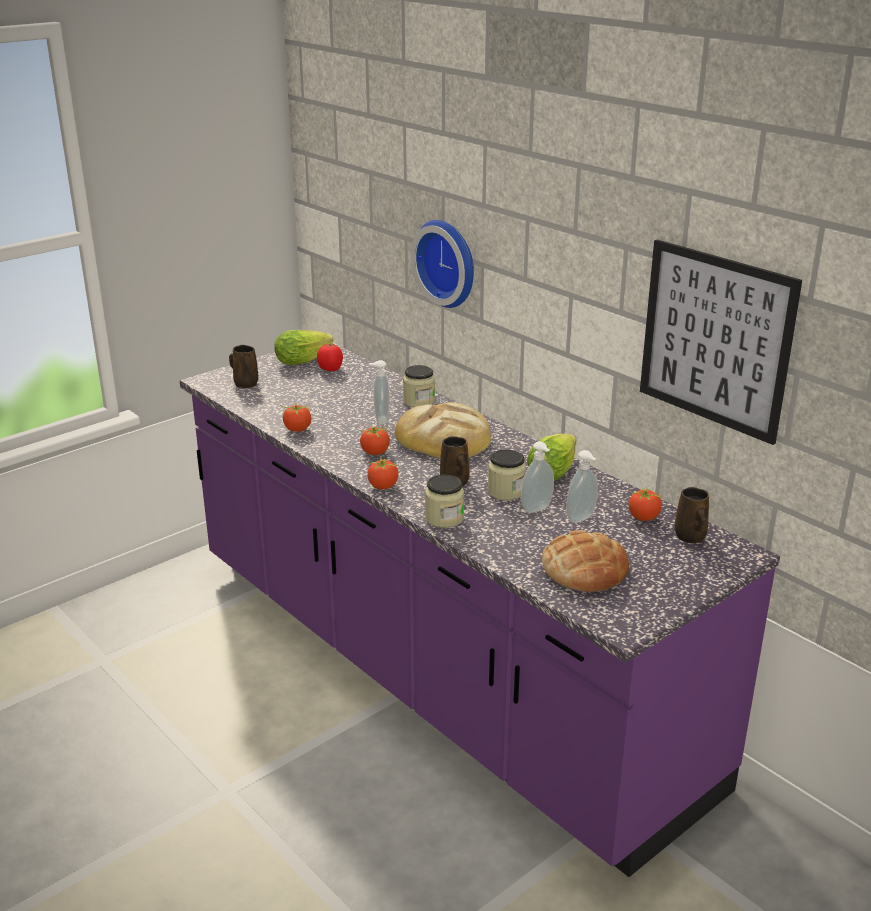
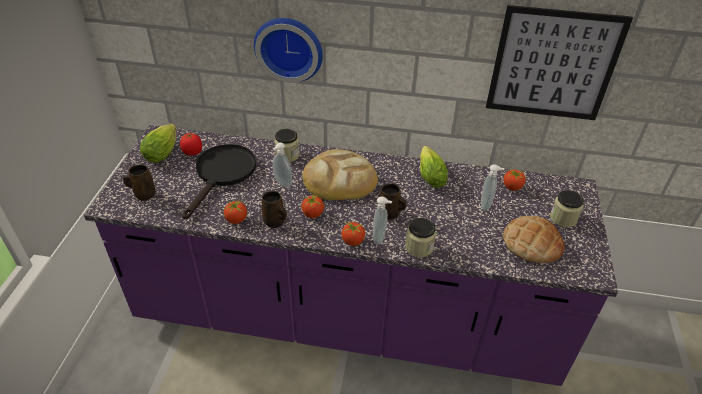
camera: 40 degrees left, 15 degrees up
(333, 394) = (222, 174): none -> black frying pan
(506, 491) = (425, 205): jar -> jar (563, 218)
(538, 509) = (457, 210): soap dispenser -> soap dispenser (380, 238)
(690, 537) = (548, 189): brown mug -> brown mug (275, 222)

